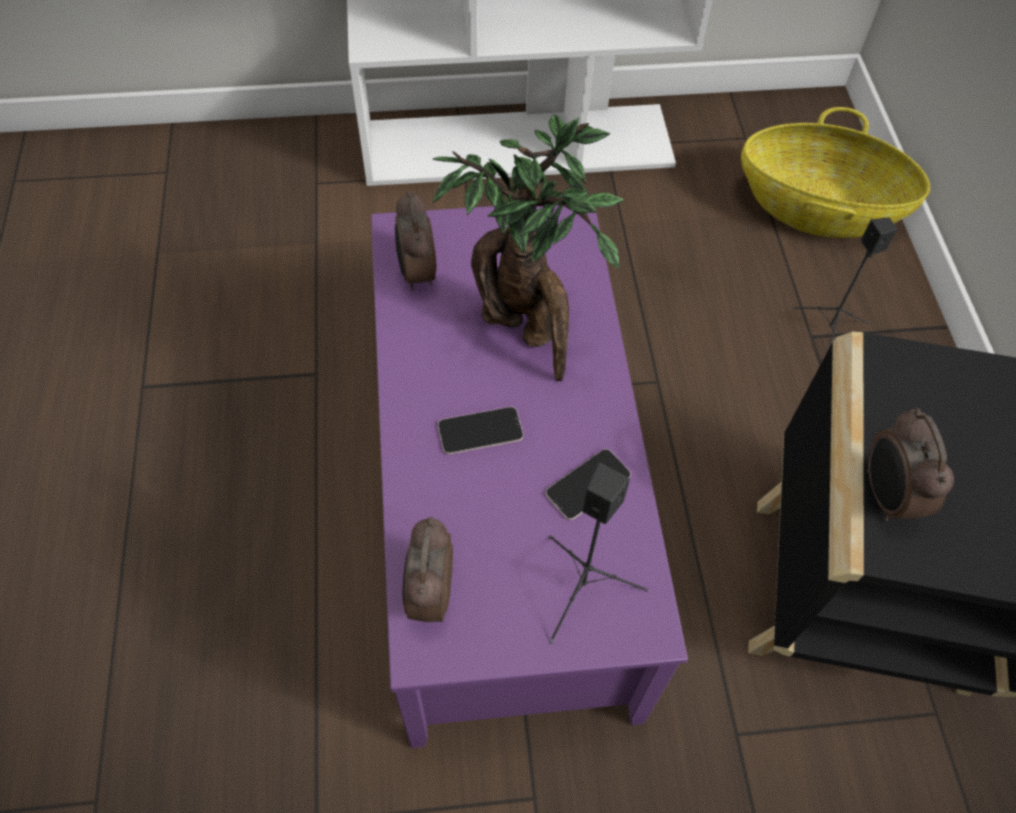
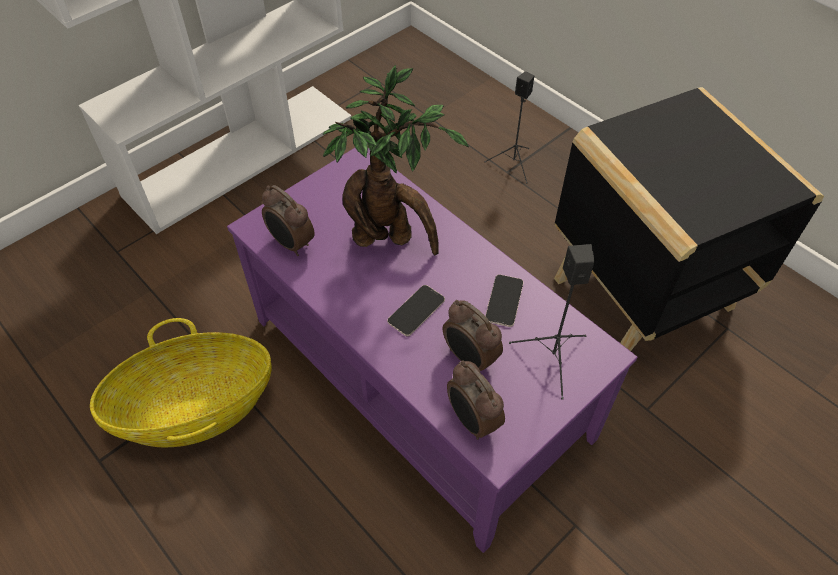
camera: 35 degrees left, 5 degrees down
(818, 208) = (452, 100): basket -> basket (195, 408)
(885, 496) = (672, 200): alarm clock -> alarm clock (469, 359)

